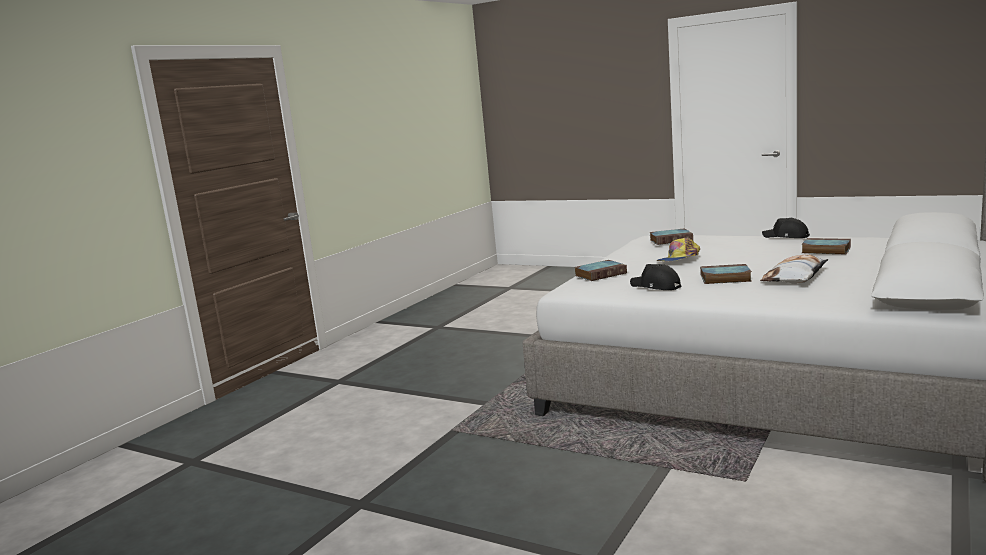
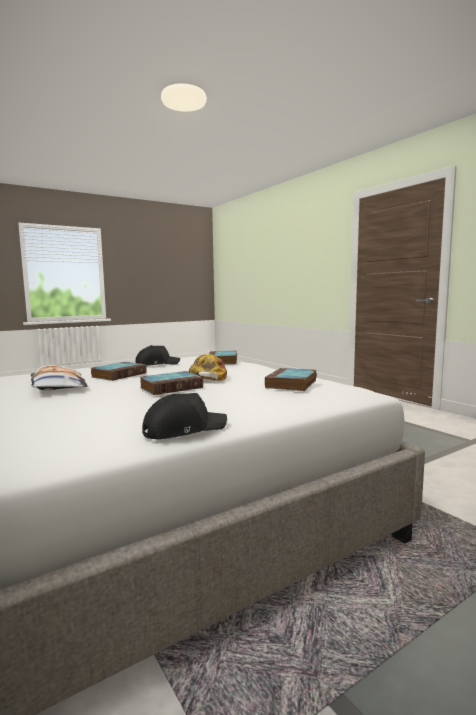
camera: 115 degrees right, 5 degrees down
(824, 250) = (70, 416): book -> book (172, 387)

